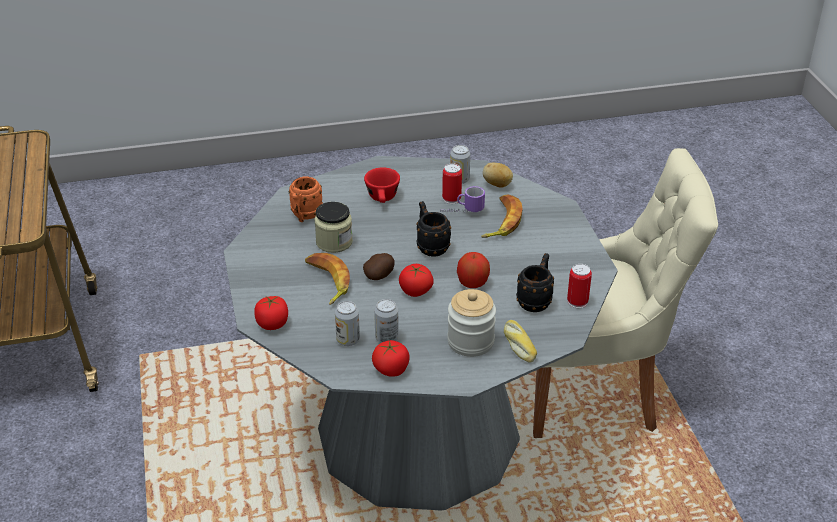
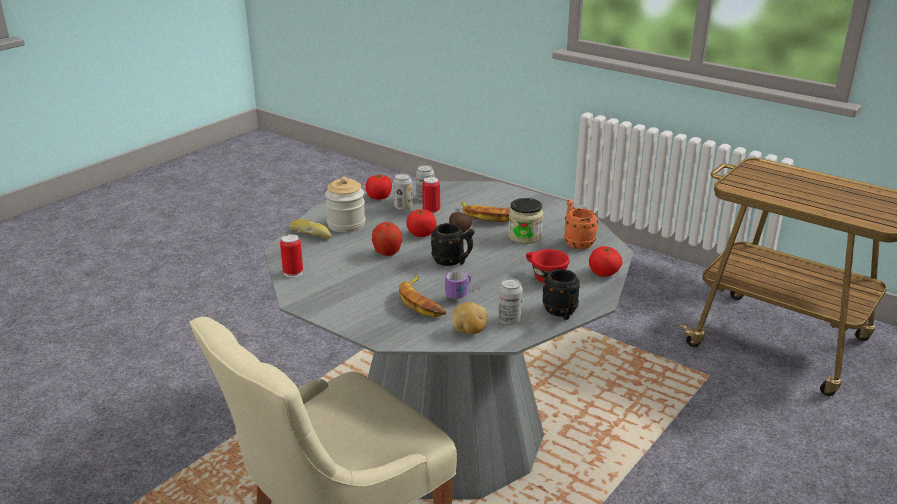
camera: 140 degrees right, 10 degrees down
(272, 324) = (482, 189): tomato -> tomato (604, 273)
(451, 199) = (490, 301): can -> can (431, 211)
(536, 300) = (327, 261): black mug -> black mug (562, 313)

